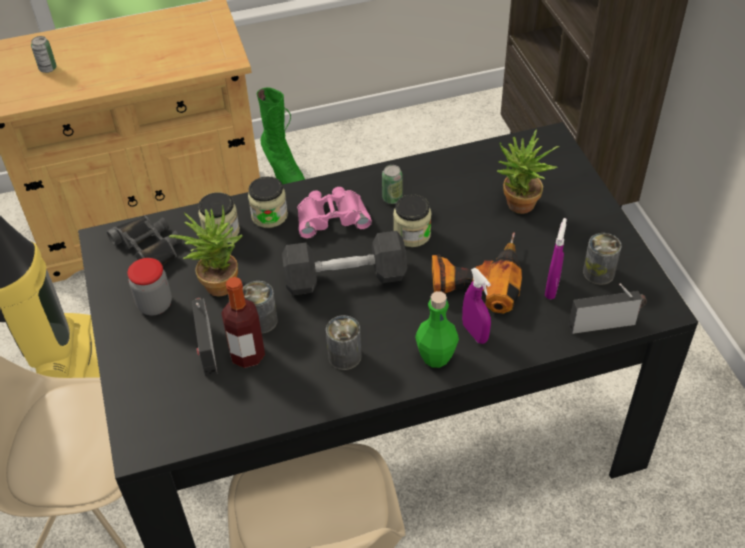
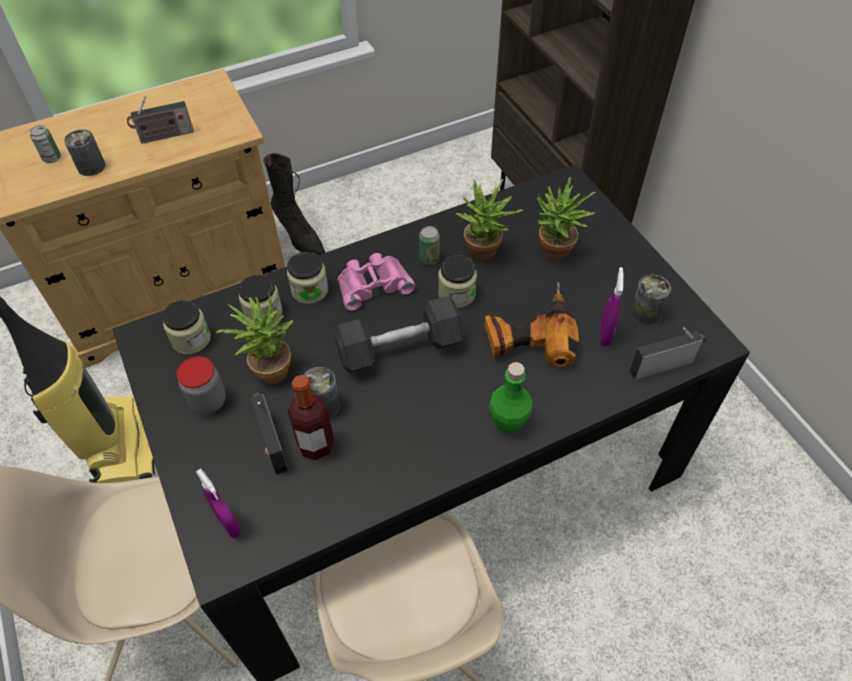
camera: 10 degrees left, 5 degrees up
(149, 247) = (191, 339): black binoculars -> jar
(156, 57) = (164, 136): none -> radio
(286, 178) = (299, 237): green boot -> black boot
(345, 356) = (416, 433): can -> can (91, 167)
(448, 200) = (485, 255): none -> potted plant
(475, 333) = (541, 391): purple spray bottle -> purple spray bottle (228, 523)

